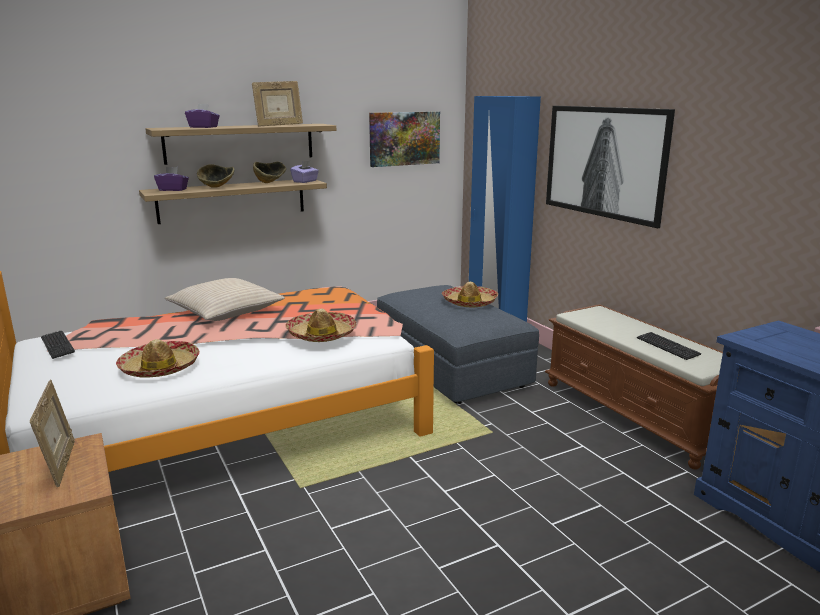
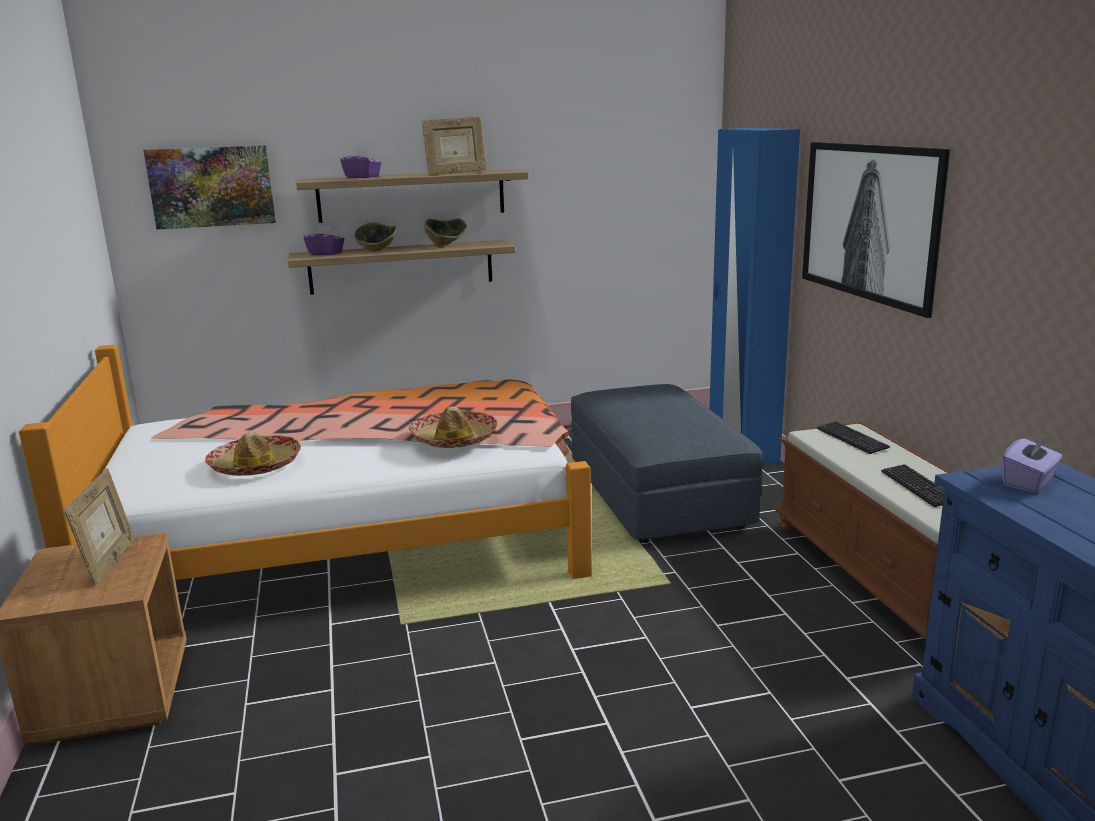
camera: 15 degrees right, 0 degrees up
(57, 346) = (163, 433): keyboard -> keyboard (851, 439)
(226, 311) = (363, 403): beige pillow -> none
(305, 181) = (490, 244): purple tissue box -> purple tissue box (1029, 482)
(404, 138) = (631, 186): picture -> picture (211, 187)
(469, 302) = (682, 409): hat -> none

